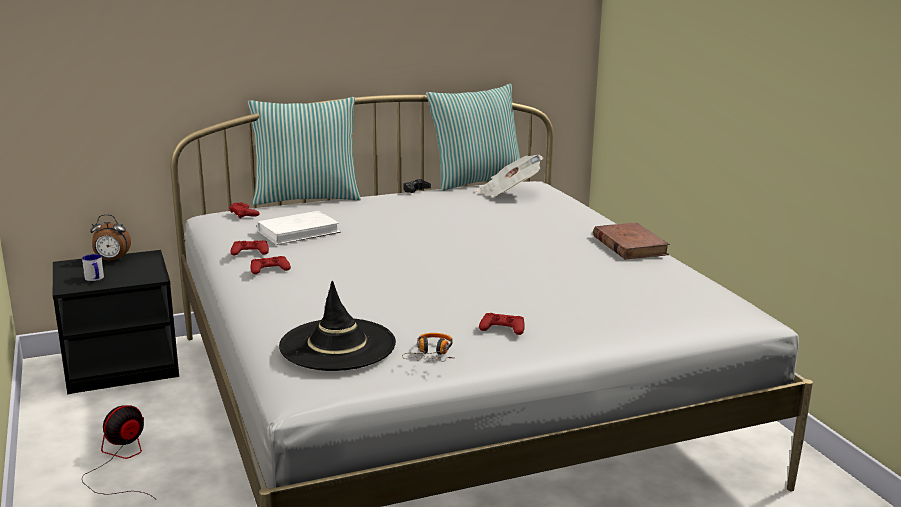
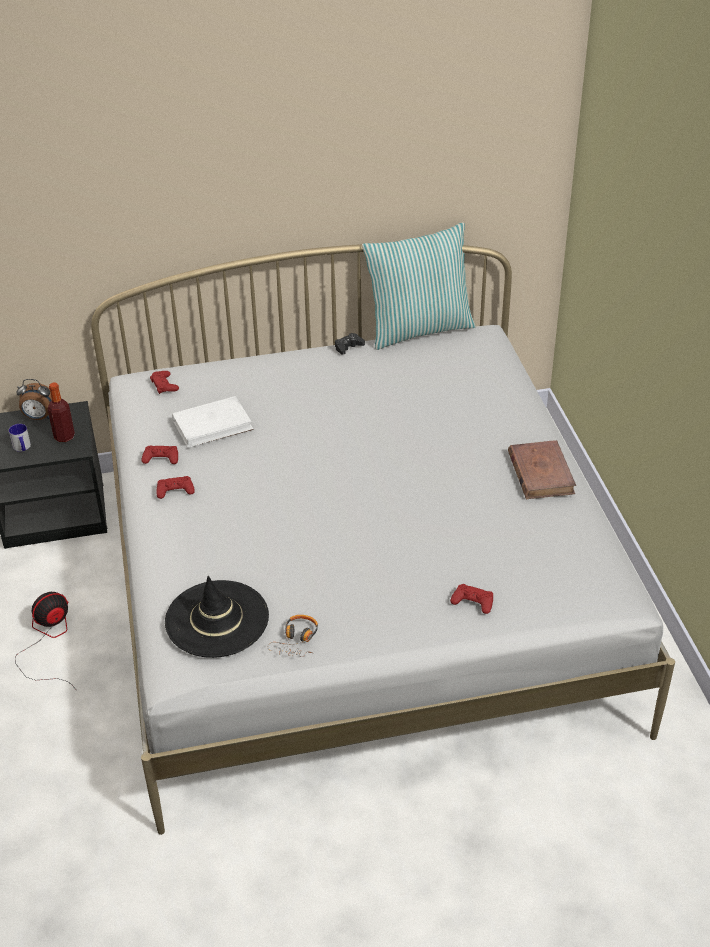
camera: 10 degrees right, 20 degrees up
(139, 270) = (64, 436): none -> bottle
(306, 198) = (232, 354): pillow -> none
(502, 328) = (370, 607): red game controller -> red game controller (473, 601)
(508, 192) = (445, 360): newspaper -> none

